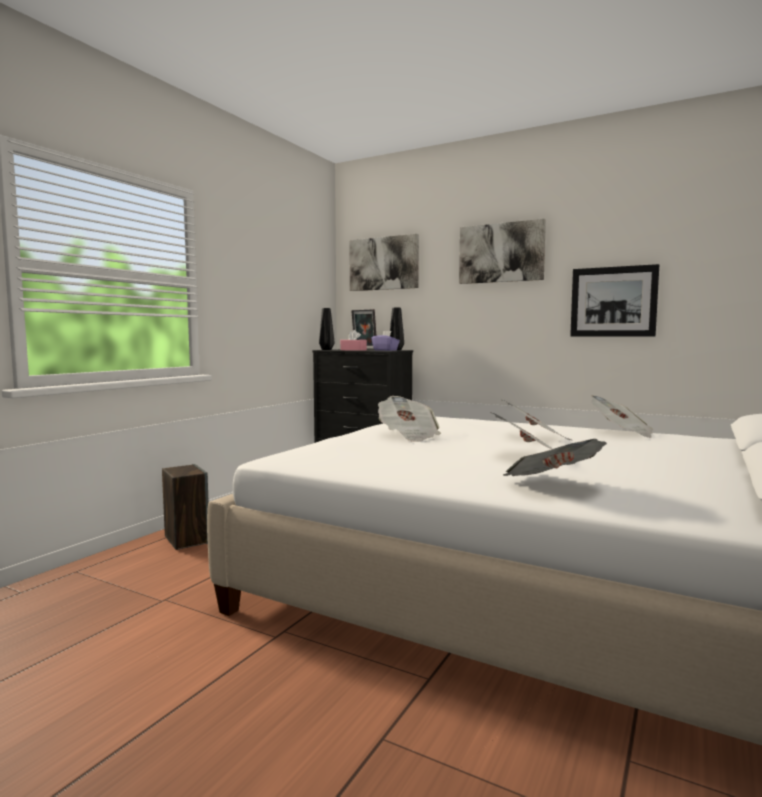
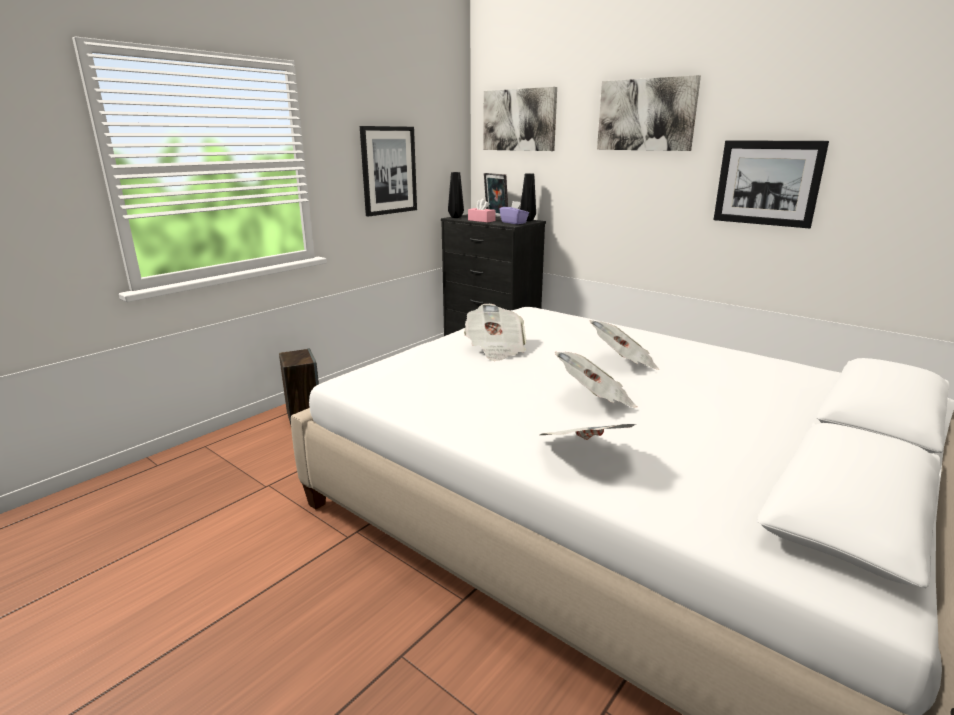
camera: 10 degrees right, 15 degrees up
(268, 300) = (388, 170): none -> picture
(621, 433) = (726, 357): newspaper -> none

